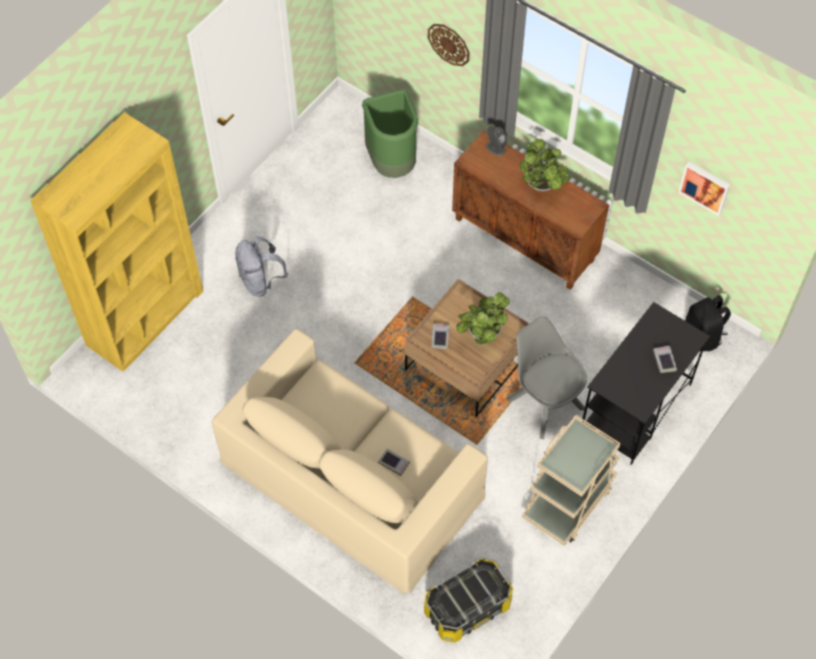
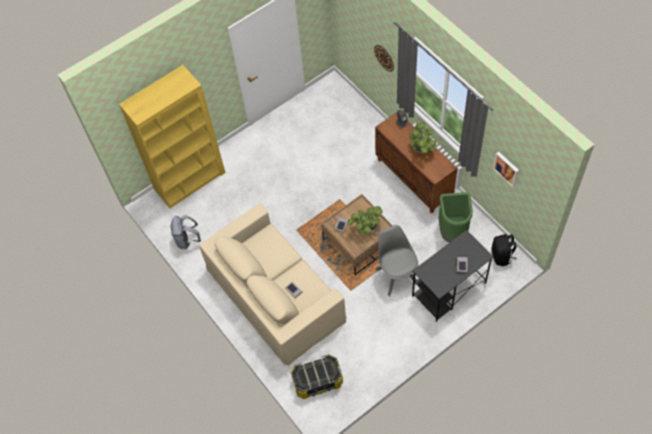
camera: 20 degrees right, 0 degrees up
(261, 281) = (258, 173): grey backpack -> grey backpack (187, 240)
(392, 163) = (351, 120): green trash can -> green trash can (453, 232)
(568, 500) = (393, 334): beige cart -> none

